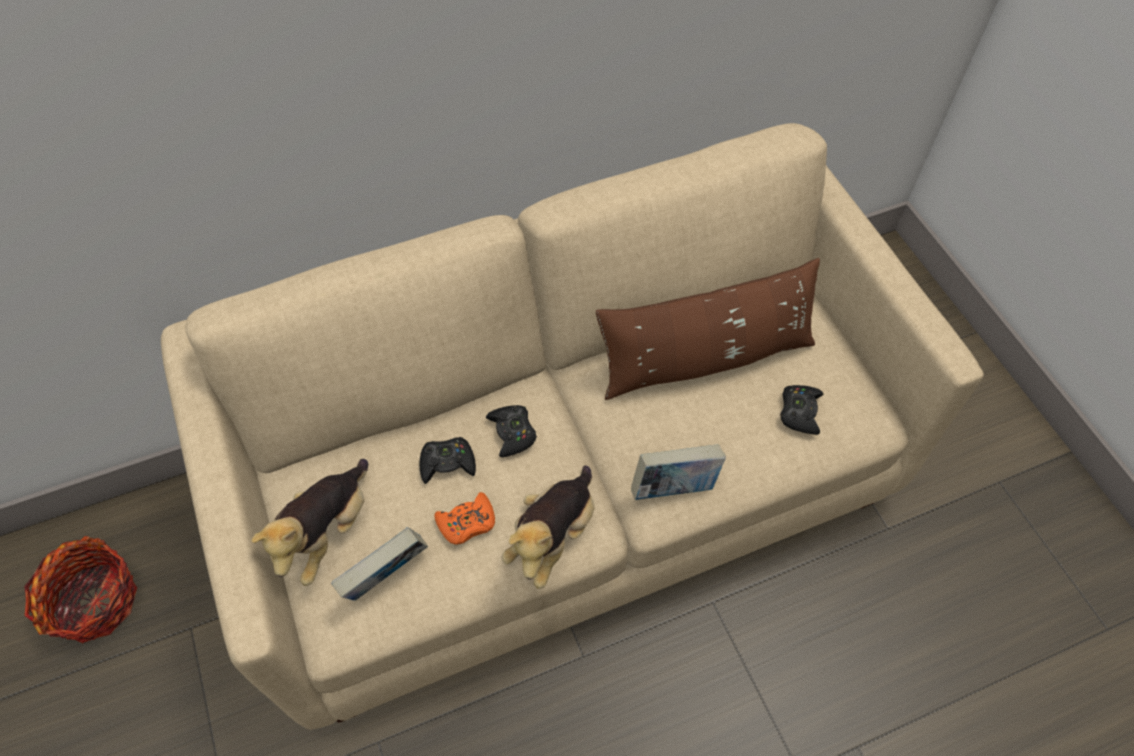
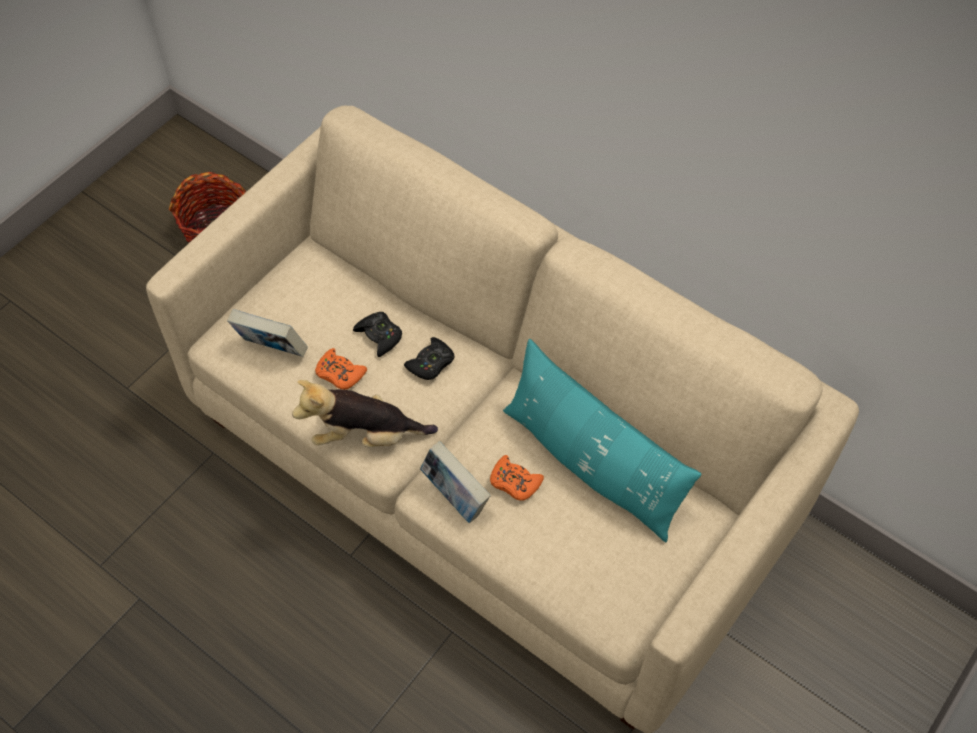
camera: 60 degrees right, 0 degrees up
(327, 532) = (284, 296): plush toy -> none
(689, 428) = (514, 482): none -> orange game controller
(705, 359) = (591, 464): brown pillow -> turquoise pillow
(799, 412) = (586, 558): black game controller -> none

